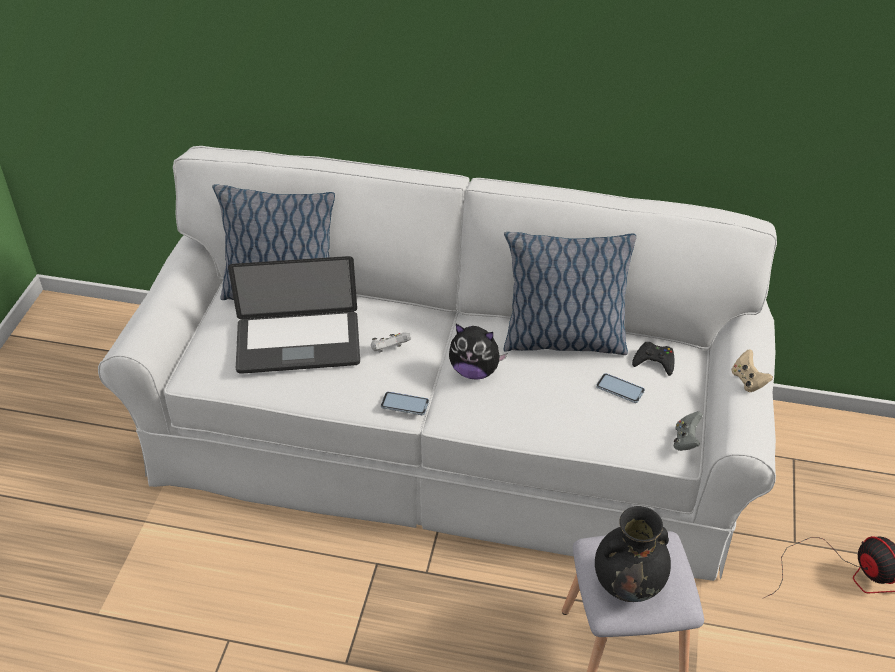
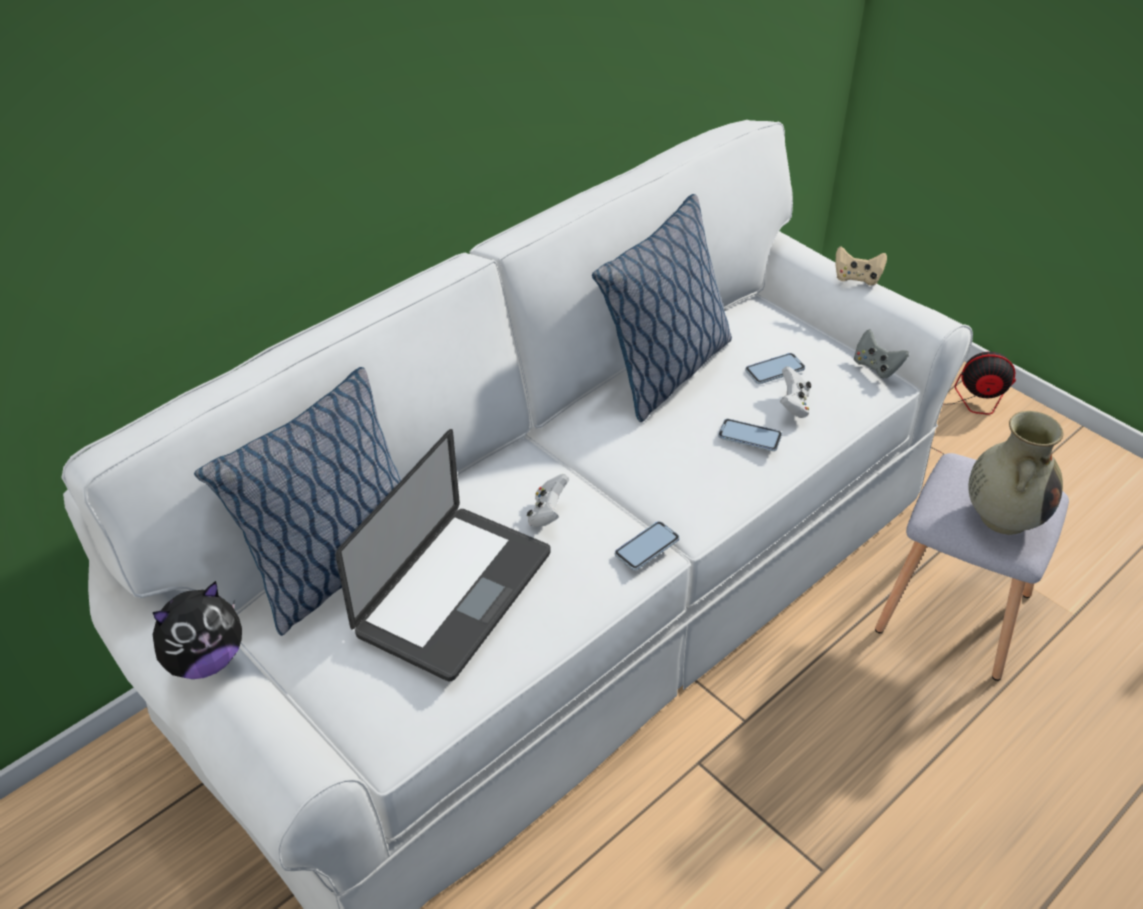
camera: 55 degrees left, 0 degrees up
(474, 371) = (646, 462): plush toy -> plush toy (205, 660)
(541, 405) = (749, 436): none -> phone
(594, 413) = (793, 405): none -> white game controller
(629, 584) = (1003, 516): black vase -> beige vase
(654, 361) = (755, 328): black game controller -> none

